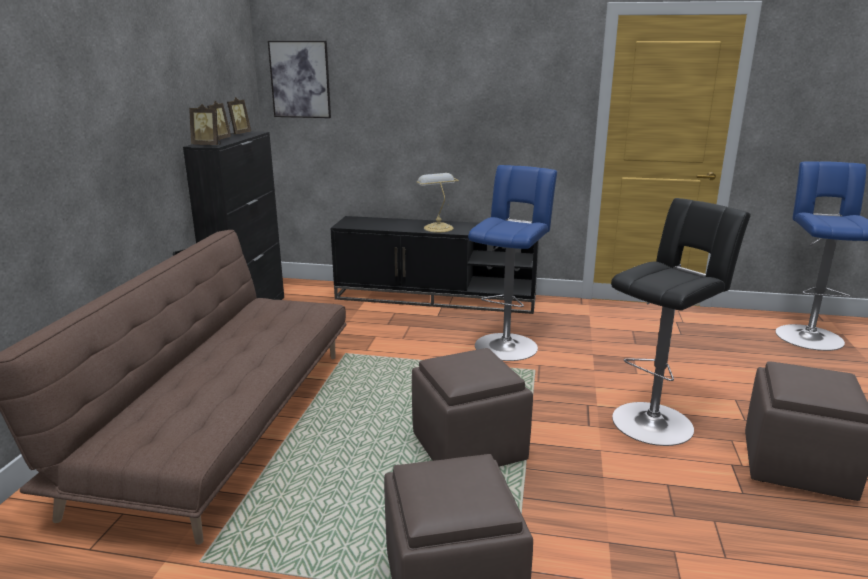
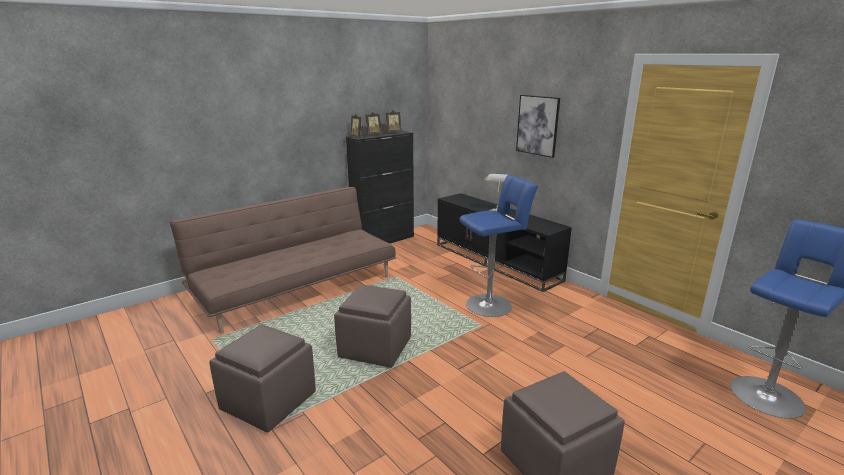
camera: 40 degrees right, 0 degrees up
(300, 79) = (446, 101): picture -> picture (537, 125)
(655, 420) = (505, 387): black stool -> none

